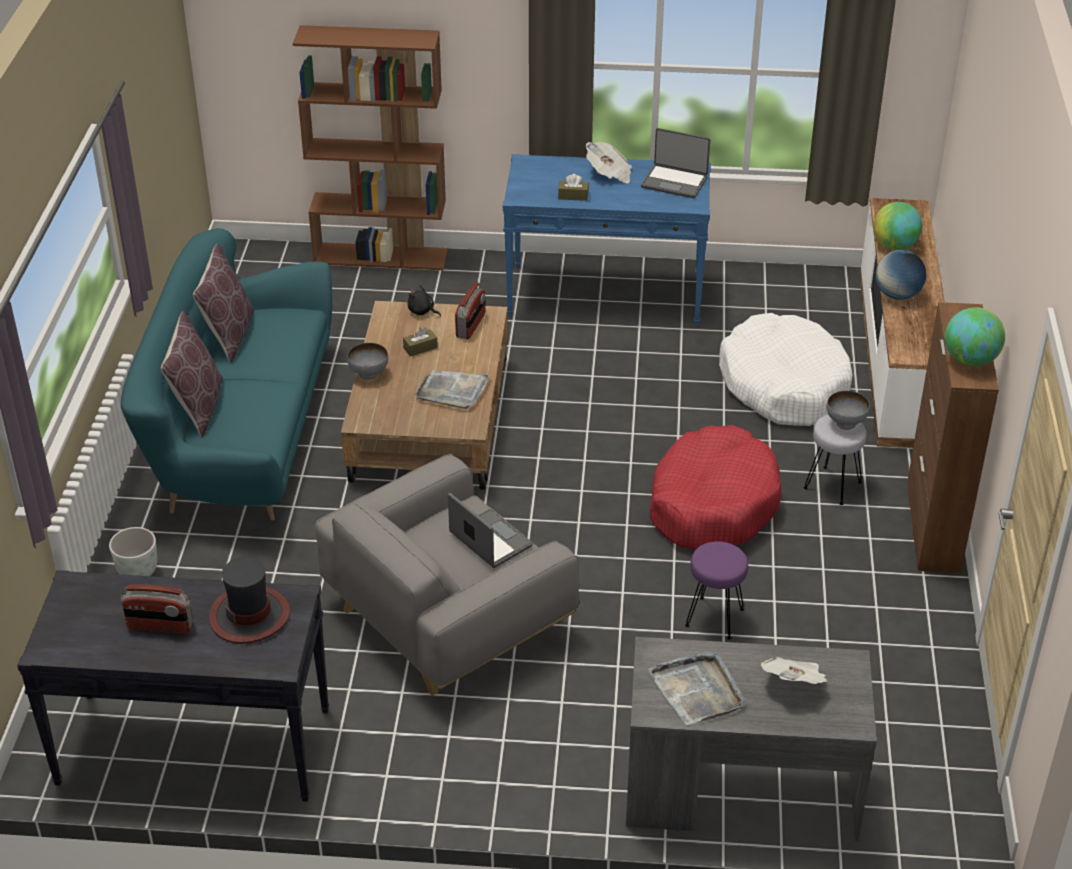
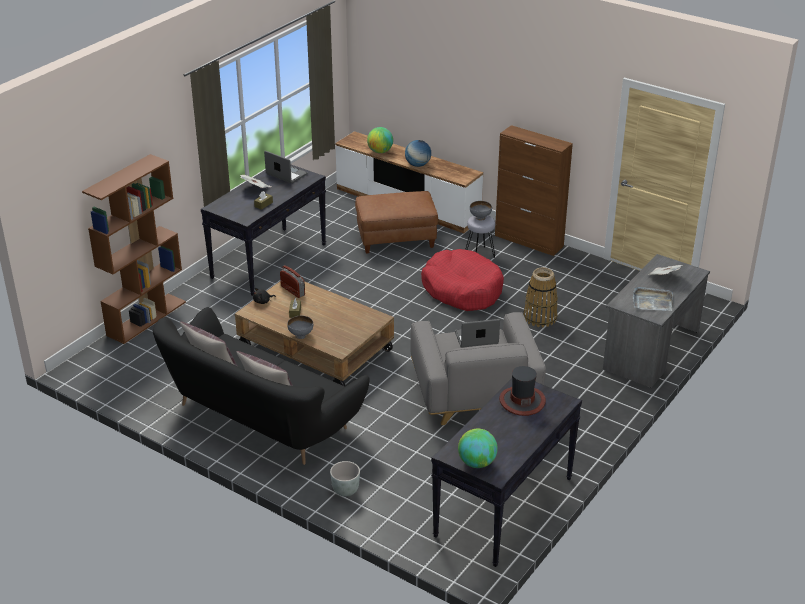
camera: 60 degrees left, 5 degrees down
(160, 626) = (507, 432): radio -> none
(241, 435) = (260, 418): turquoise sofa -> black sofa
(452, 391) = (343, 314): grey tray -> none
(606, 294) = (269, 260): blue console table -> black console table
(674, 182) = (286, 174): laptop -> laptop turned 105 degrees counterclockwise
(714, 618) = (540, 317): purple stool -> basket
(784, 385) = (396, 239): white dog bed -> brown ottoman
(970, 360) = (547, 141): globe -> globe (477, 463)

